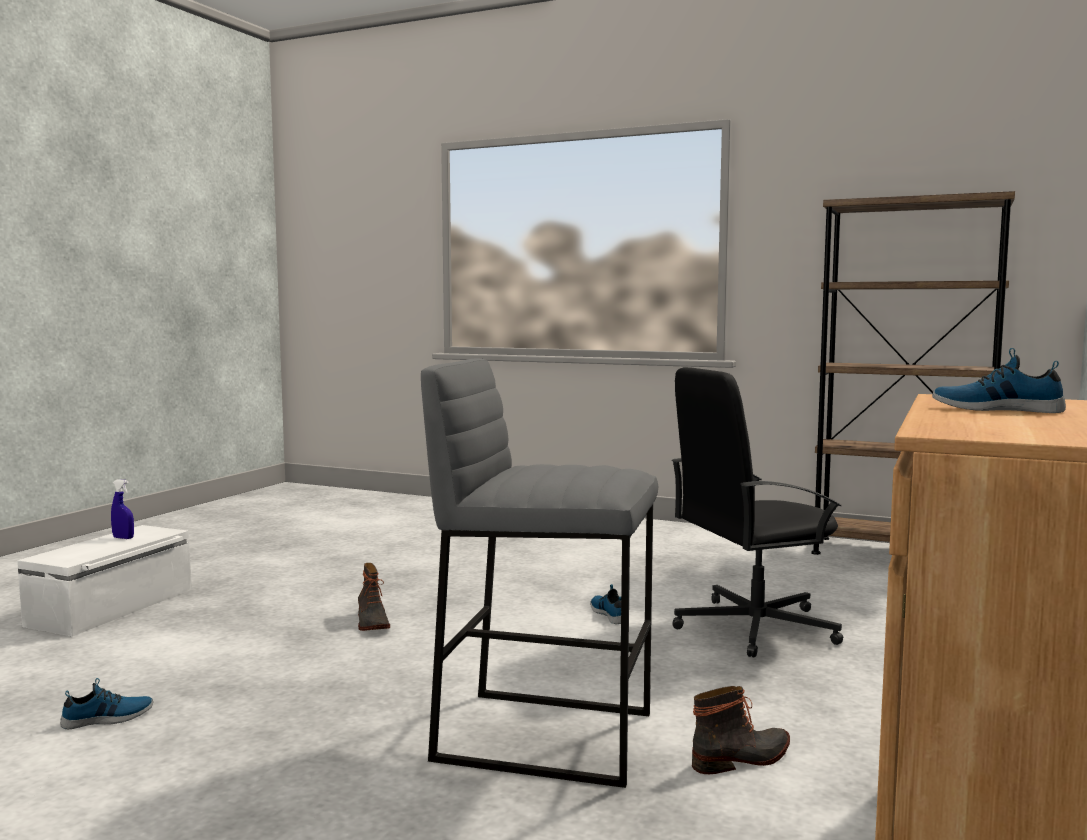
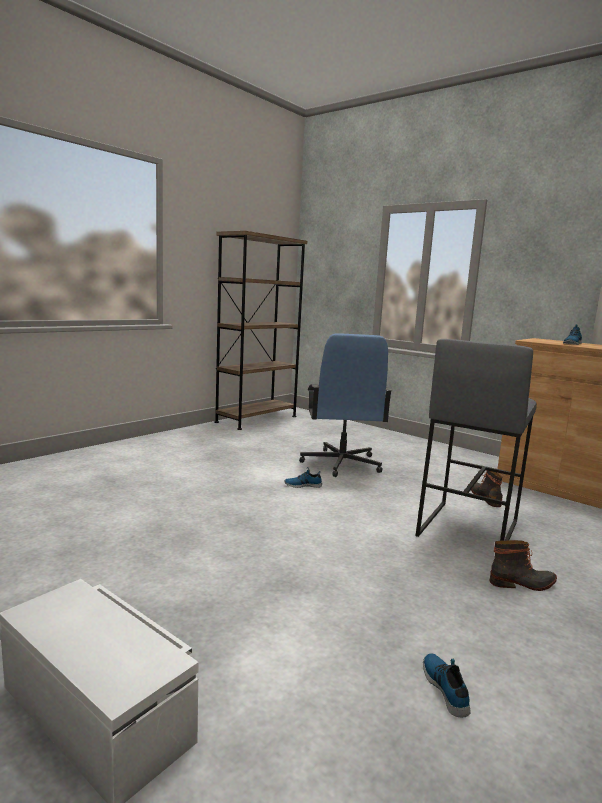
camera: 75 degrees left, 5 degrees up
(123, 538) = (70, 624): blue spray bottle -> none
(371, 623) = (272, 554): boot -> boot (523, 583)
(752, 627) = (341, 464): black office chair -> blue office chair

